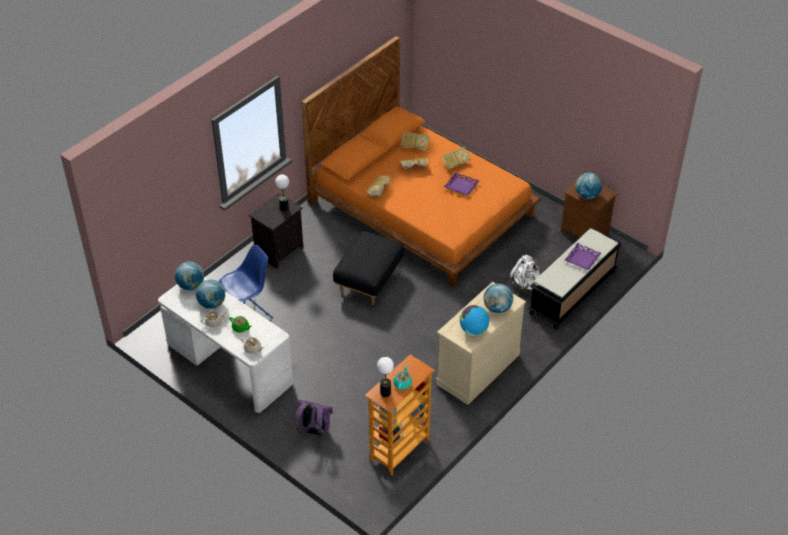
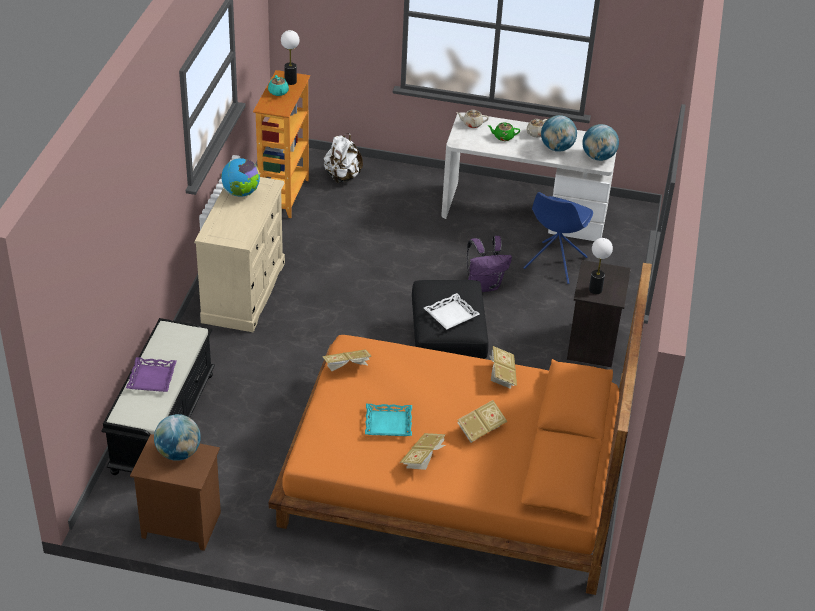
camera: 150 degrees right, 5 degrees down
(314, 431) = (383, 185): purple backpack -> purple backpack (484, 285)
(373, 247) = (451, 315): none -> white tray
(415, 146) = (507, 468): book -> book (347, 367)
(461, 186) = (388, 424): purple tray -> turquoise tray
(497, 308) = (226, 222): globe -> none
(525, 284) = (236, 412): white backpack -> white backpack (342, 177)

